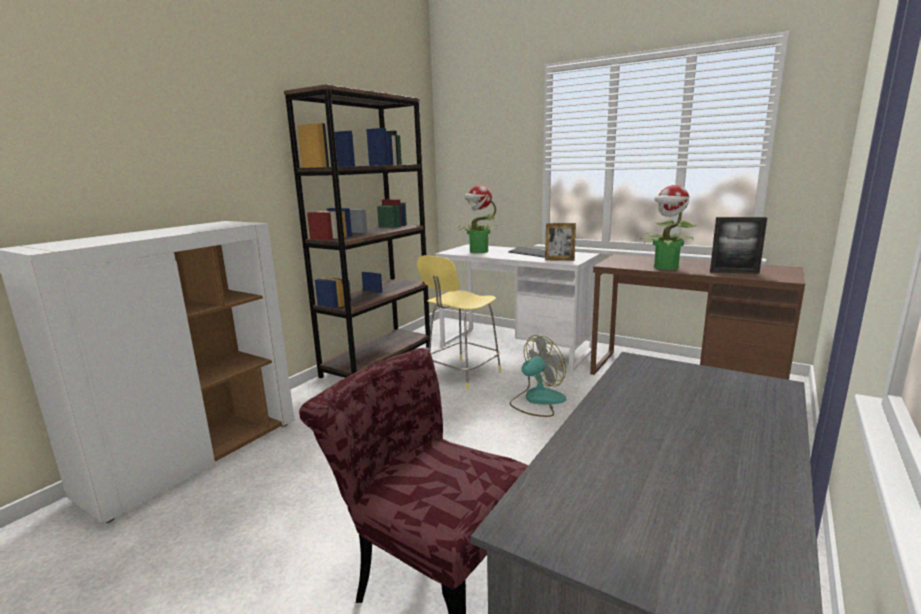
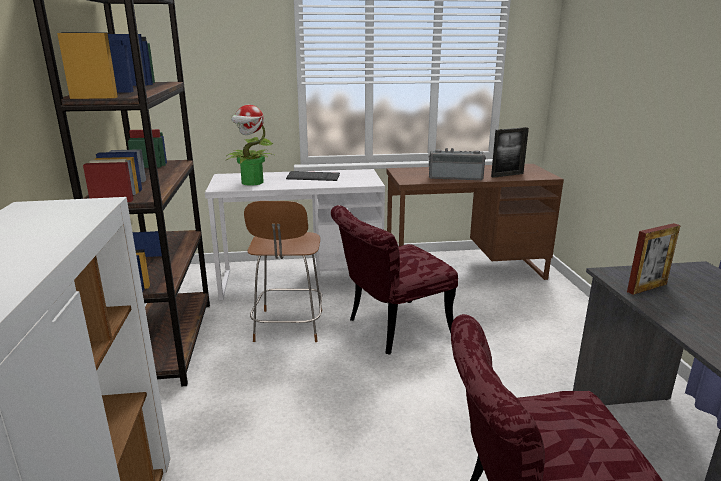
camera: 40 degrees left, 5 degrees up
(462, 375) = (288, 327): yellow stool -> brown stool
(537, 401) = (390, 329): fan -> red chair
(559, 260) = (356, 182): picture frame -> picture frame (647, 288)
(666, 267) = (455, 177): potted plant -> radio

